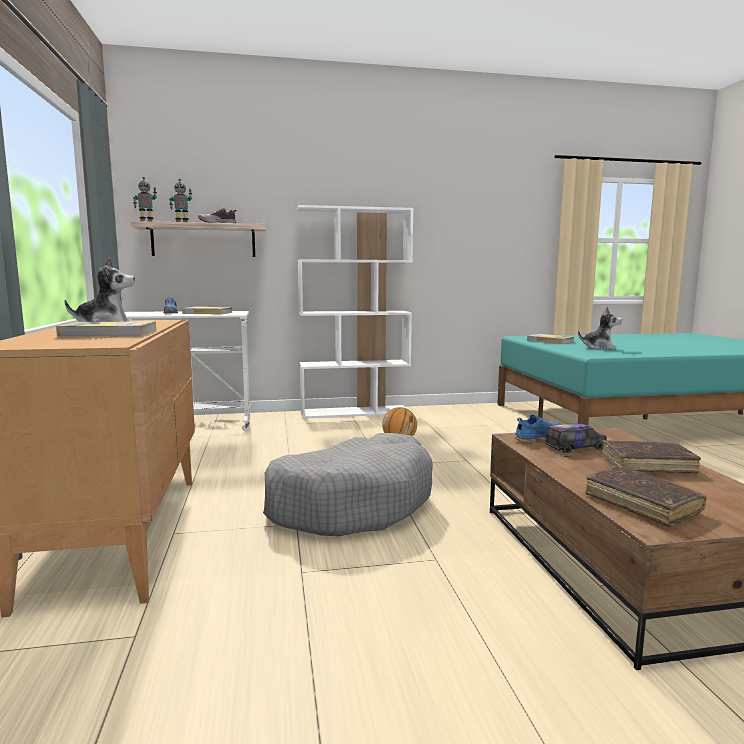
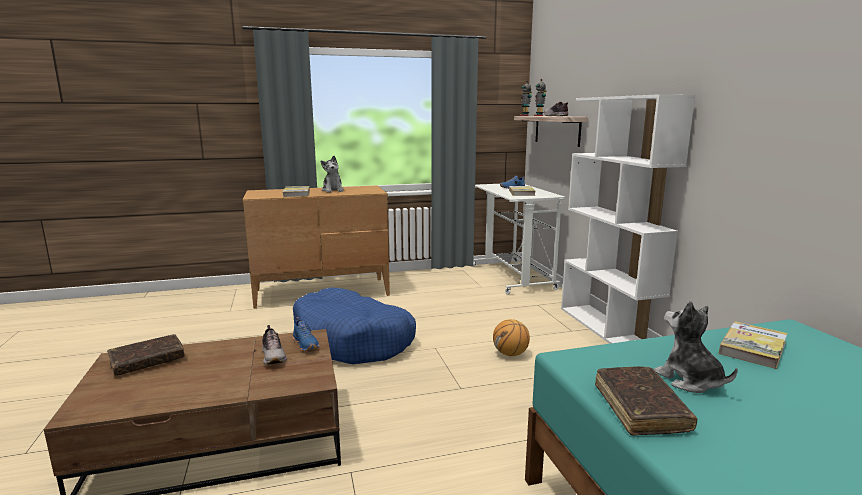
camera: 85 degrees right, 5 degrees up
(351, 503) = (353, 341): grey dog bed -> blue dog bed
(575, 447) = (274, 356): toy truck -> shoe
(599, 348) = (689, 380): plush toy -> plush toy turned 135 degrees clockwise
(647, 465) = (214, 379): brown book -> brown book (640, 408)

